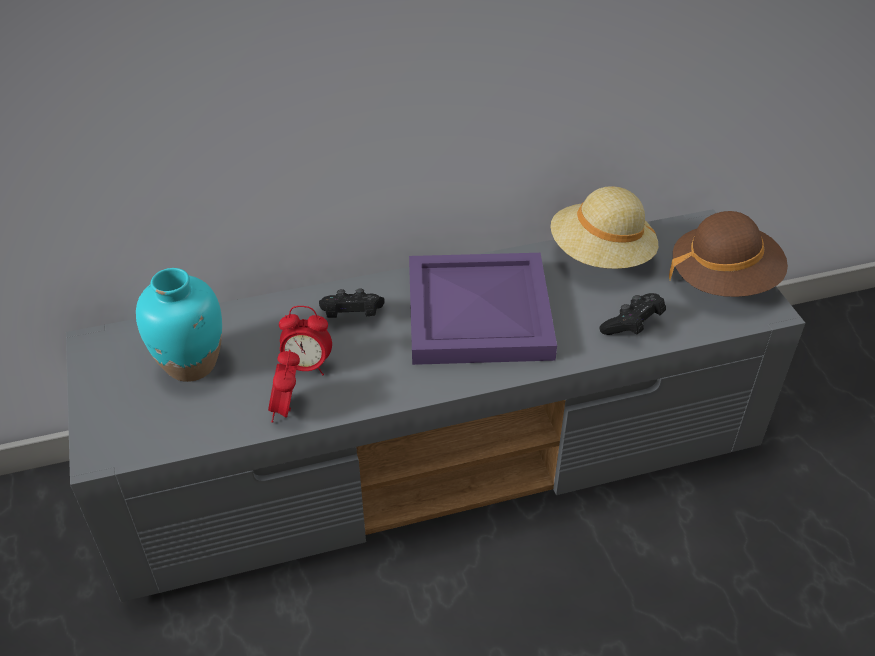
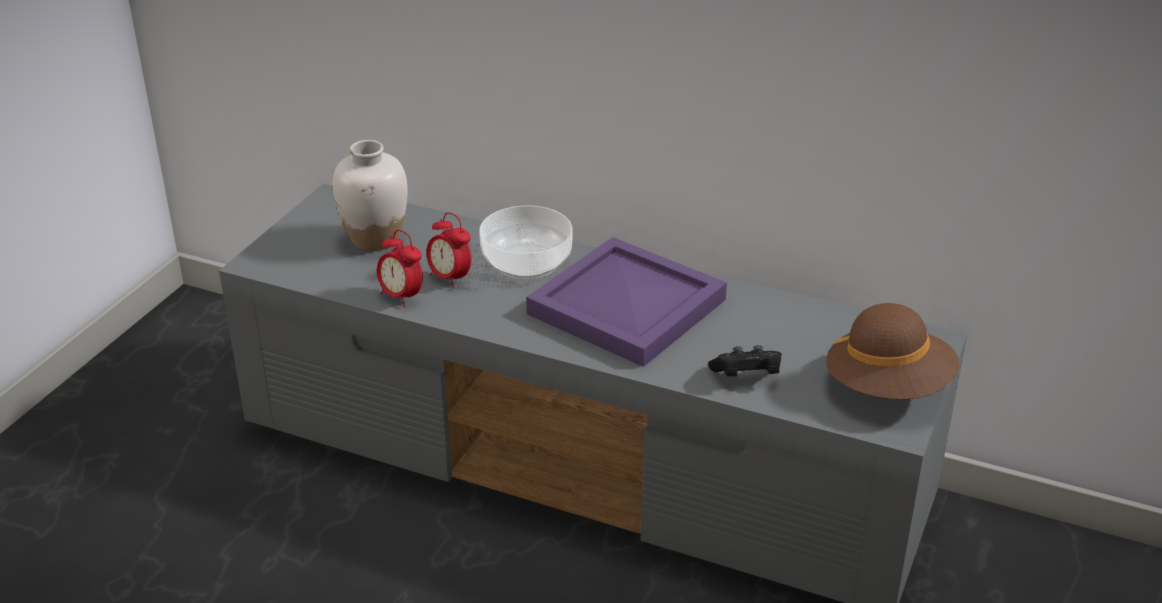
camera: 40 degrees right, 10 degrees down
(191, 364) = (375, 239): turquoise vase -> white vase
(287, 409) = (401, 296): alarm clock -> alarm clock turned 90 degrees counterclockwise
(351, 315) = (525, 262): black game controller -> bowl
(601, 256) = (794, 317): beige hat -> none

